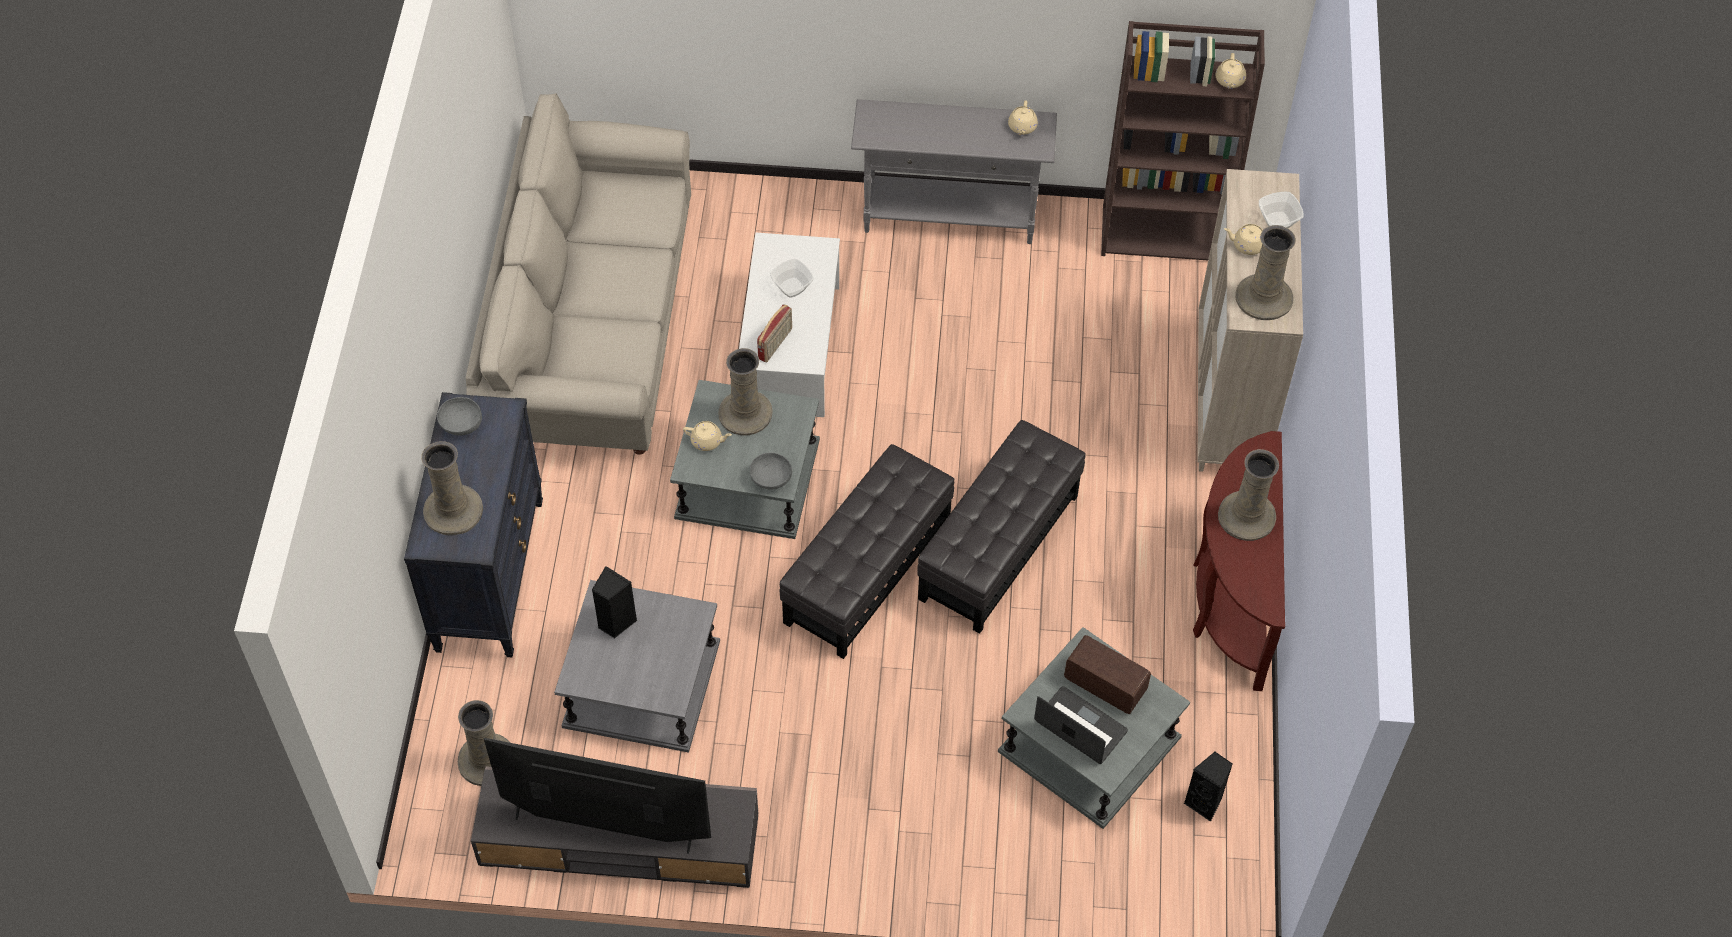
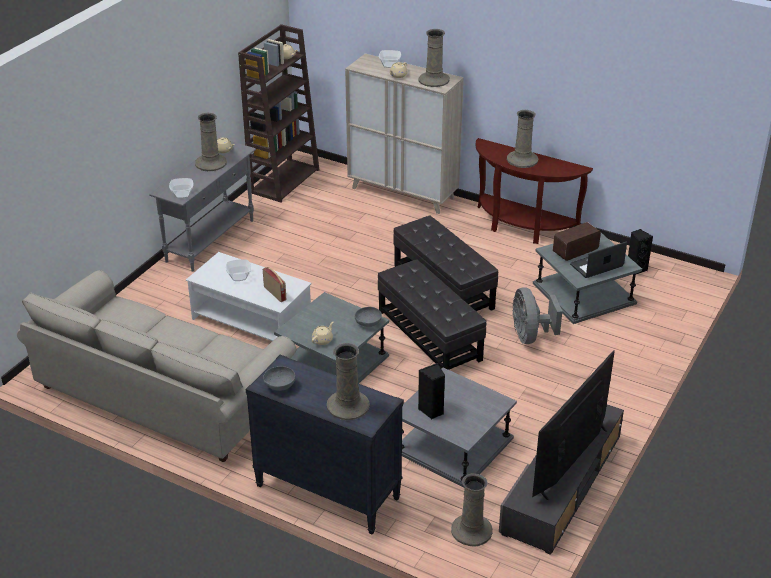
camera: 65 degrees left, 20 degrees down
(745, 413) = (313, 320): beige vase -> beige vase (210, 163)
(875, 135) = (182, 194): none -> bowl
(935, 702) = (530, 336): none -> grey fan

